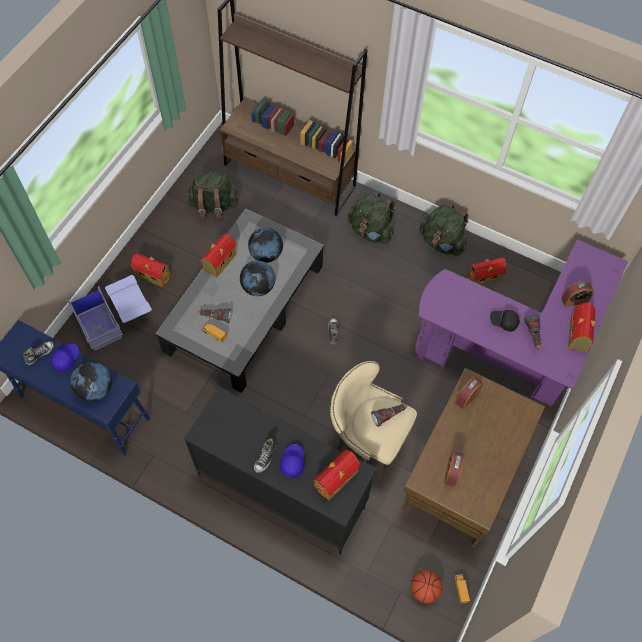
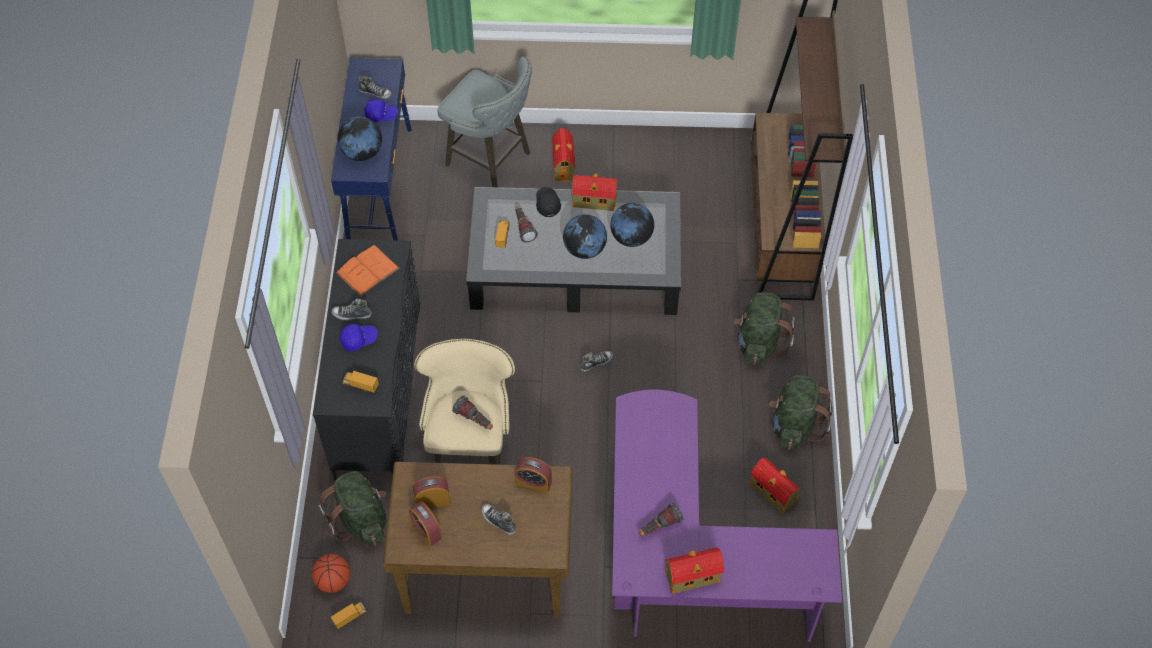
camera: 65 degrees right, 5 degrees down
(116, 320) = (491, 161): blue storage box -> grey stool
(213, 206) = (687, 176): green backpack -> green backpack (361, 520)
(229, 429) = (367, 270): none -> orange book
(337, 478) = (360, 385): toy house -> toy truck
(488, 434) = (498, 521): none -> shoe
(503, 322) = (660, 488): black cap -> black cap (547, 204)
(574, 300) = (740, 556): alarm clock -> alarm clock (426, 530)

